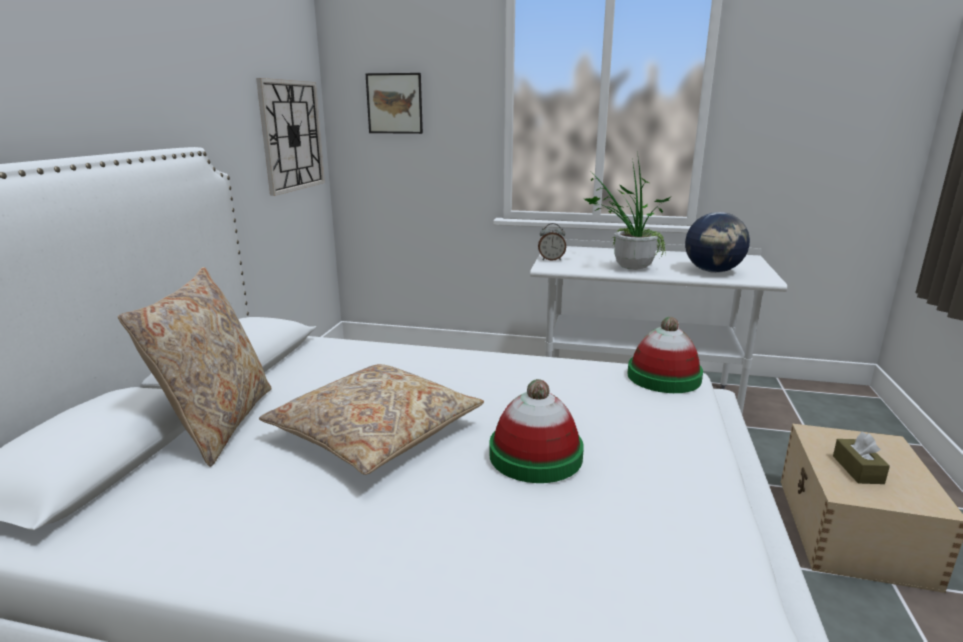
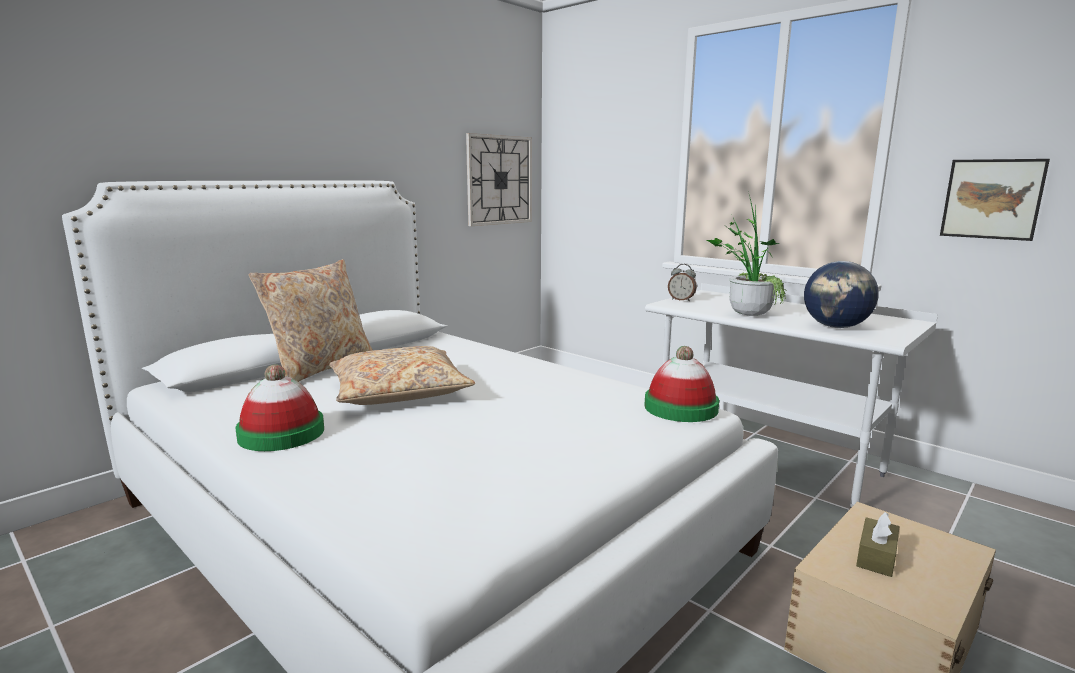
camera: 30 degrees right, 5 degrees down
(394, 103) = (592, 154): picture -> picture (992, 199)
(535, 455) = (478, 427): hat -> hat (281, 433)

